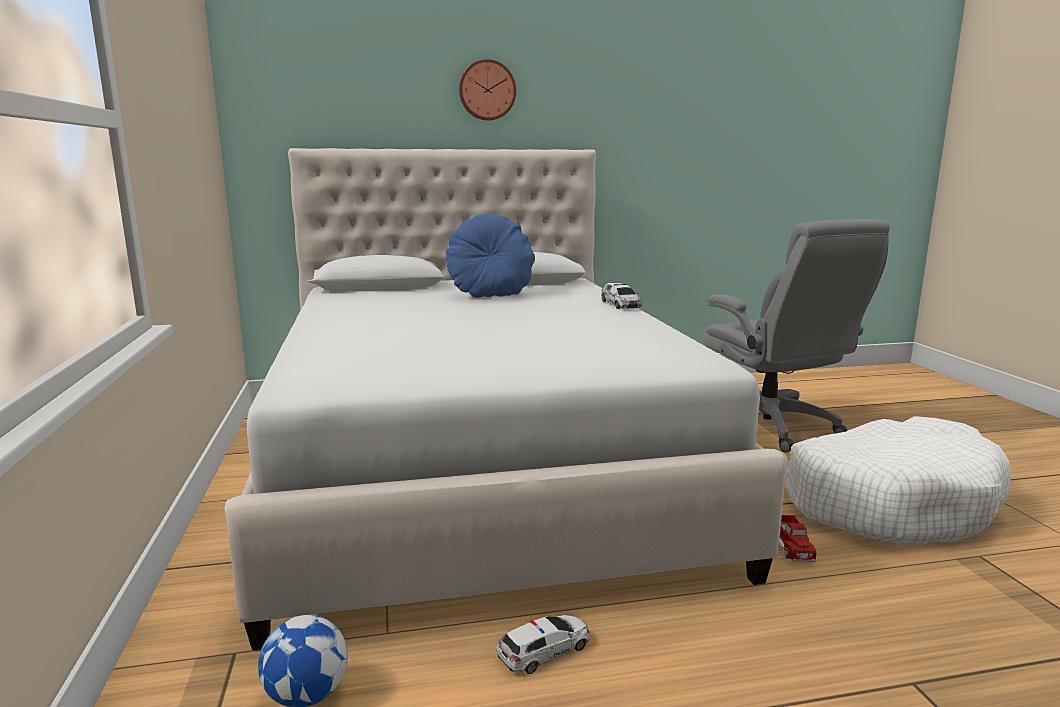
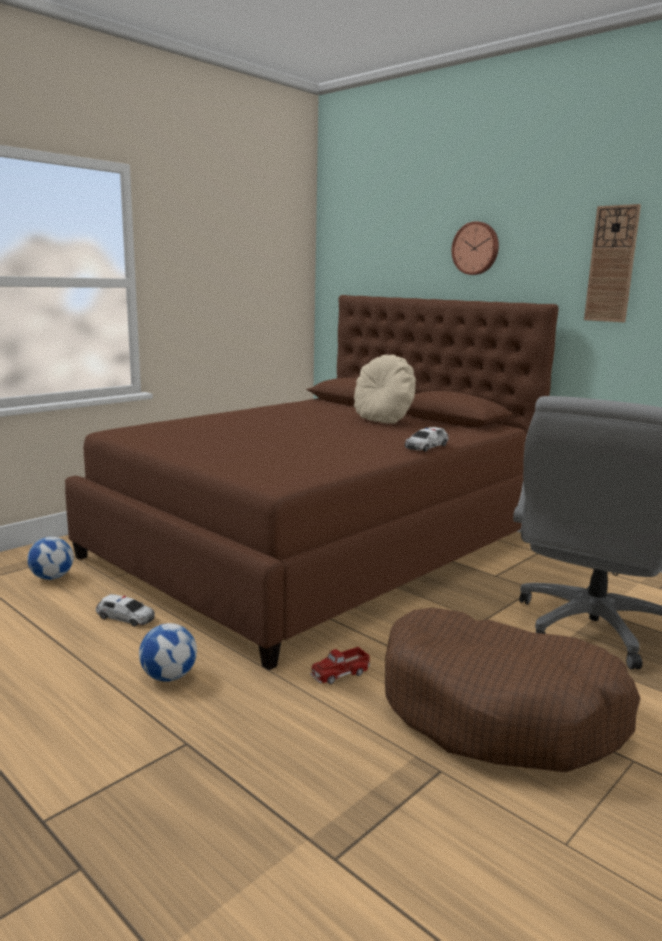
camera: 55 degrees right, 0 degrees up
(480, 468) = (316, 547): white bed -> brown bed
(490, 295) = (383, 421): blue pillow -> beige pillow
(634, 110) = (612, 264): none -> wall clock
(746, 656) = (169, 676): none -> football
(889, 502) = (499, 711): white dog bed -> brown dog bed

